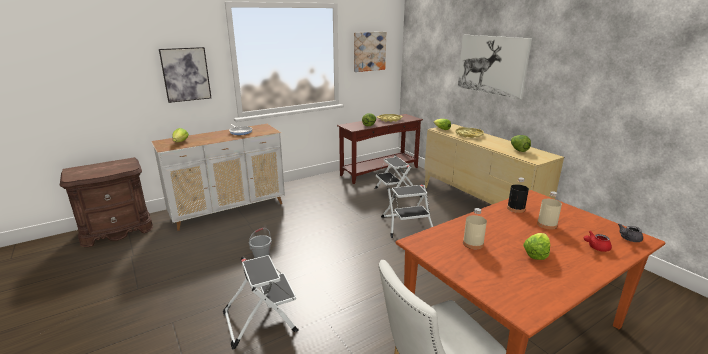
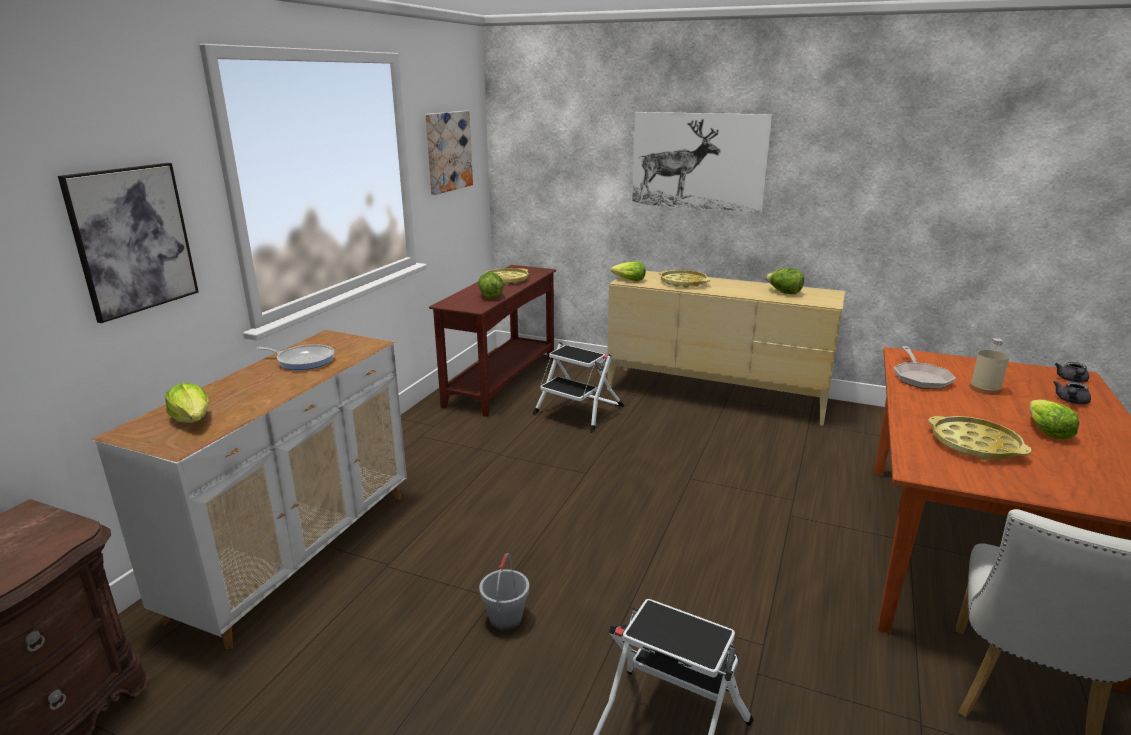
camera: 35 degrees left, 0 degrees up
(406, 225) = (662, 460): step ladder -> none
(473, 243) = (974, 444): beige bottle -> yellow tray
(516, 208) = (920, 378): black bottle -> frying pan
(595, 247) = (1070, 401): red teapot -> grey teapot

